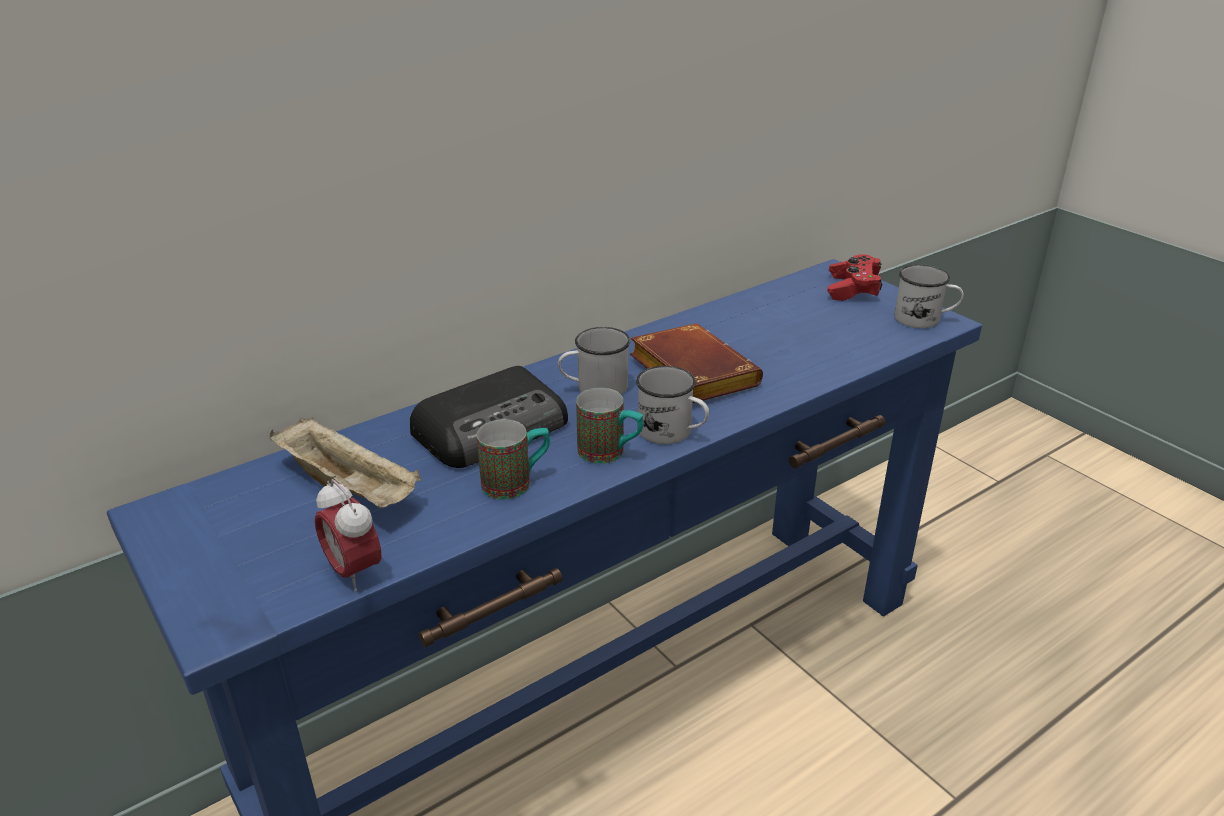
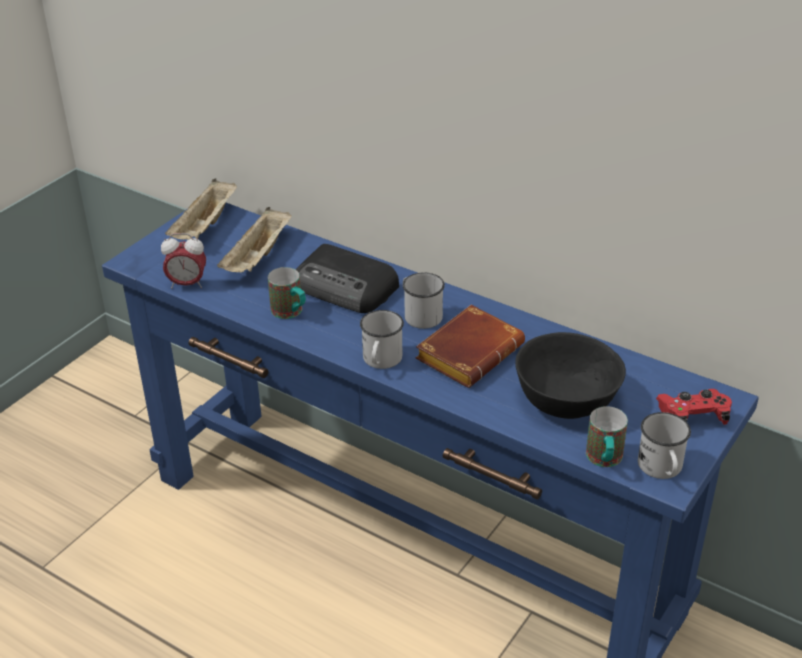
camera: 70 degrees right, 5 degrees up
(204, 526) = (205, 227): none -> beige tray
(354, 571) = (187, 284): alarm clock -> alarm clock turned 120 degrees counterclockwise
(610, 453) = (341, 340): mug -> mug (604, 460)
(800, 338) = (566, 398): none -> black bowl

